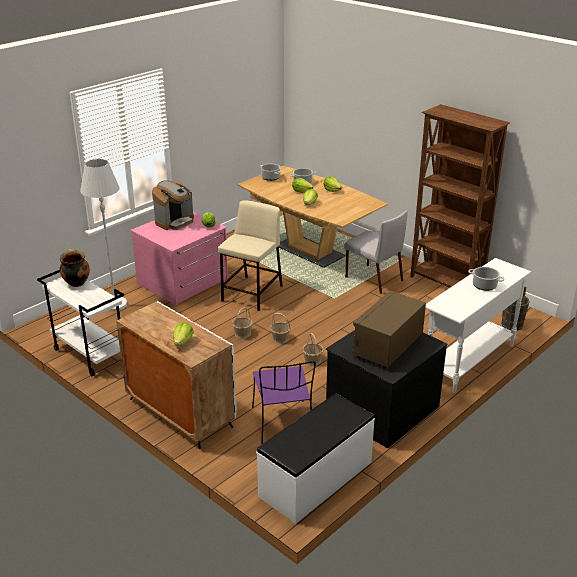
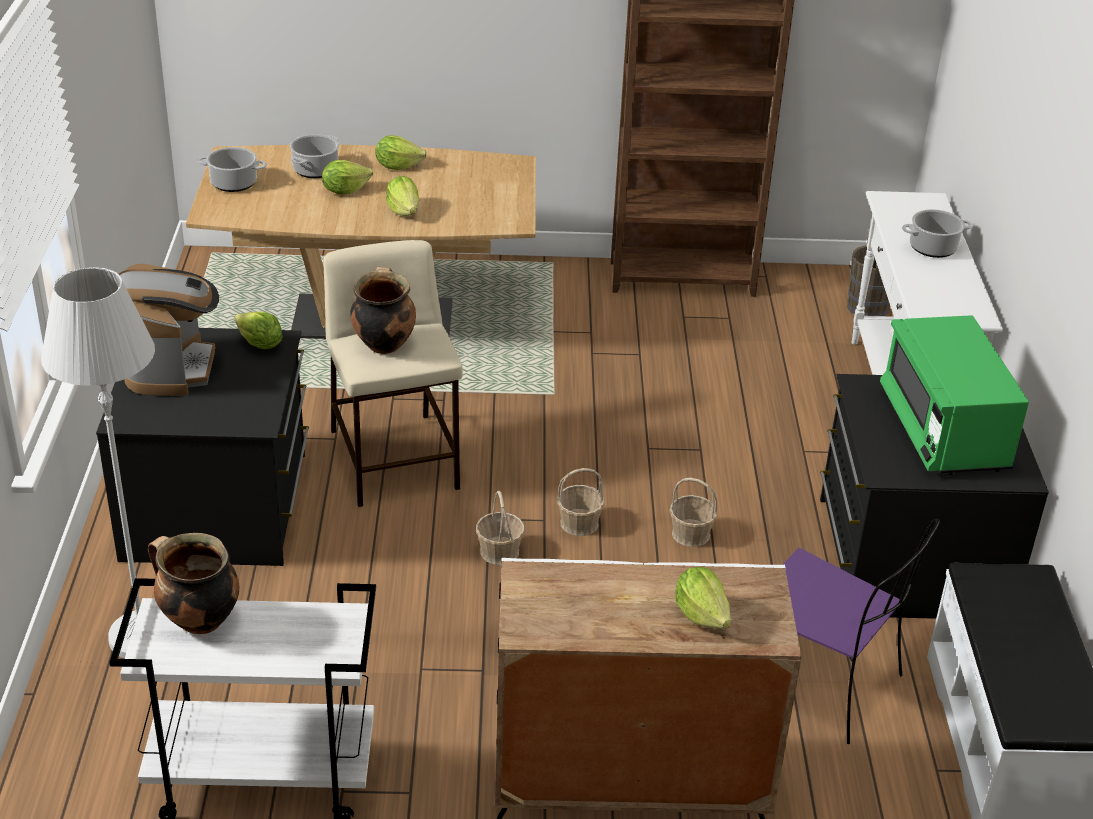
camera: 45 degrees left, 5 degrees up
(183, 282) = (219, 506): pink dresser -> black dresser
(243, 240) = (383, 344): none -> cooking pot
(373, 279) = (560, 324): grey chair -> none
(387, 347) = (943, 431): brown microwave -> green microwave

